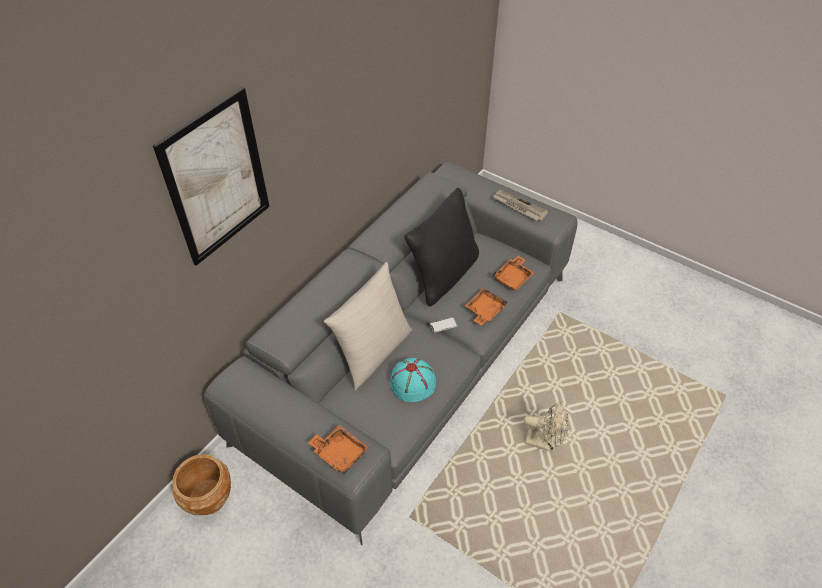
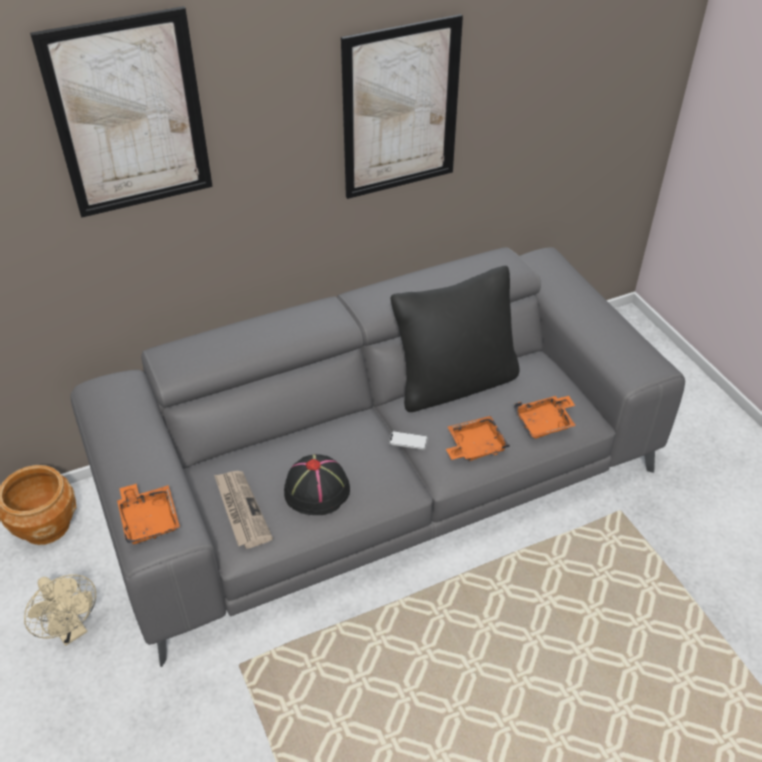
camera: 30 degrees right, 5 degrees down
(363, 106) = (400, 109): none -> picture
(373, 352) = (298, 434): beige pillow -> none
(413, 382) = (317, 490): turquoise hat -> black hat
(518, 207) = (604, 332): newspaper -> newspaper (241, 510)
(544, 442) = (477, 666): beige fan -> beige fan (71, 630)

